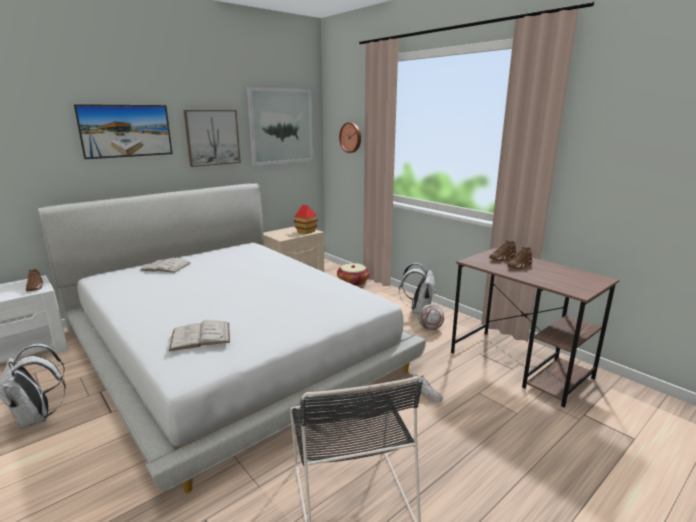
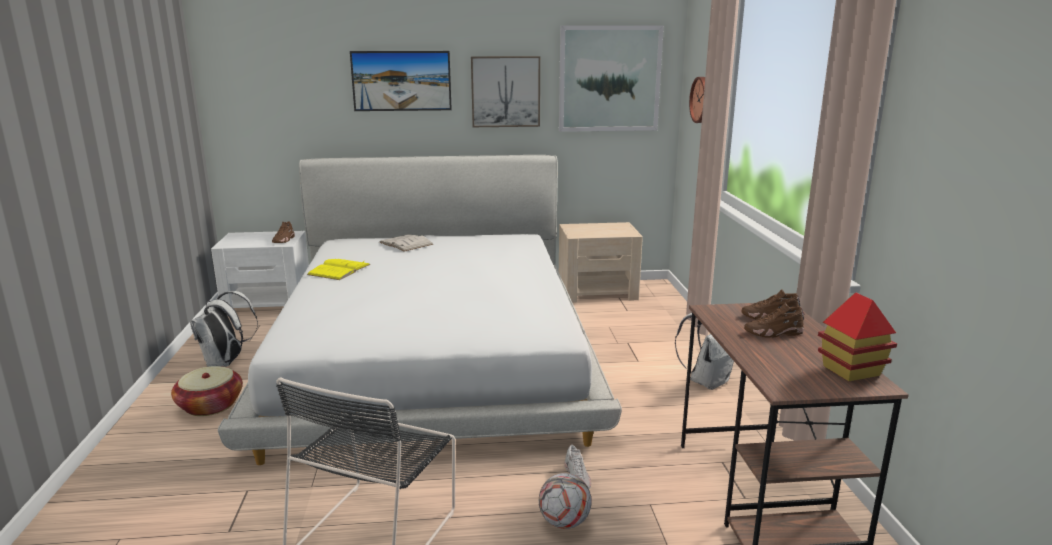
camera: 35 degrees right, 0 degrees up
(137, 298) = (339, 269): none -> yellow book
(200, 336) = (334, 317): white book -> none
(306, 232) = (619, 232): toy house -> toy house (851, 370)
(353, 282) = (665, 319): basket -> basket (210, 405)
(430, 328) = (694, 407): football -> football (564, 522)

